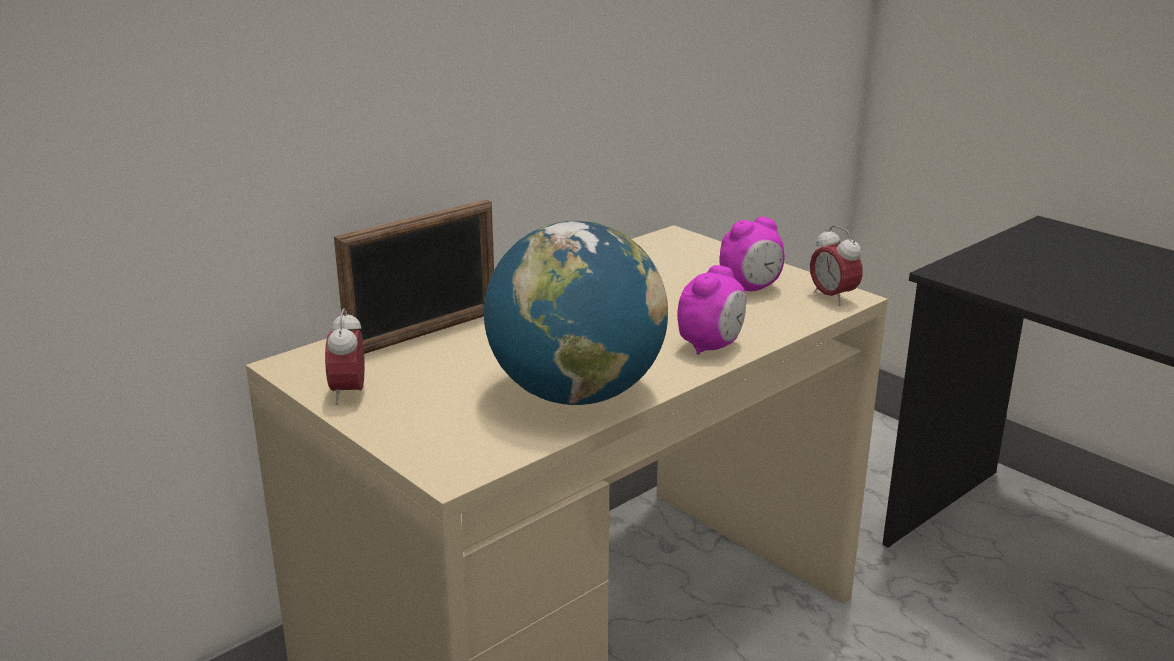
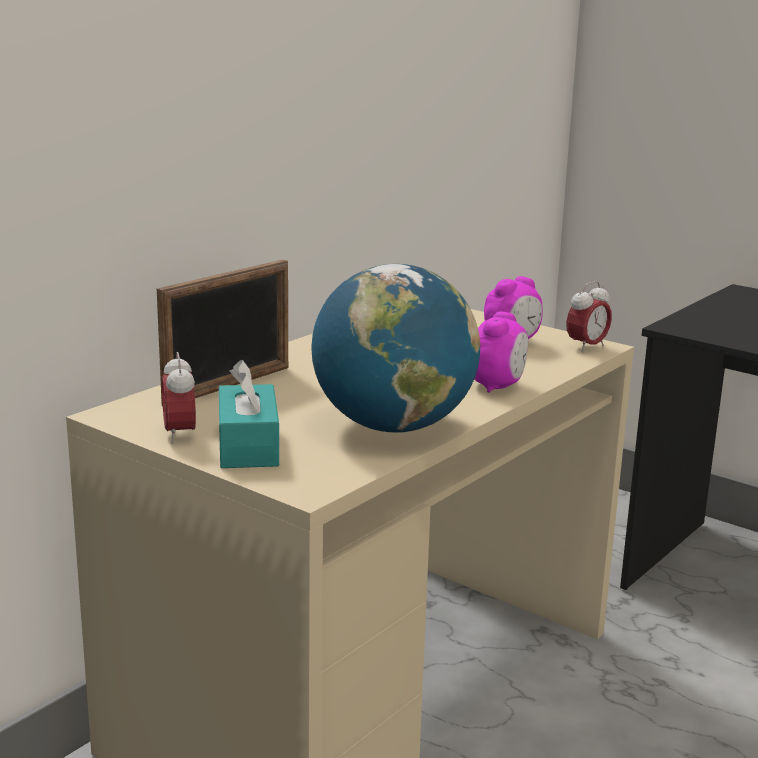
camera: 10 degrees left, 5 degrees down
(412, 412) = (248, 446): none -> turquoise tissue box
(832, 297) = (586, 347): alarm clock -> alarm clock turned 90 degrees counterclockwise

